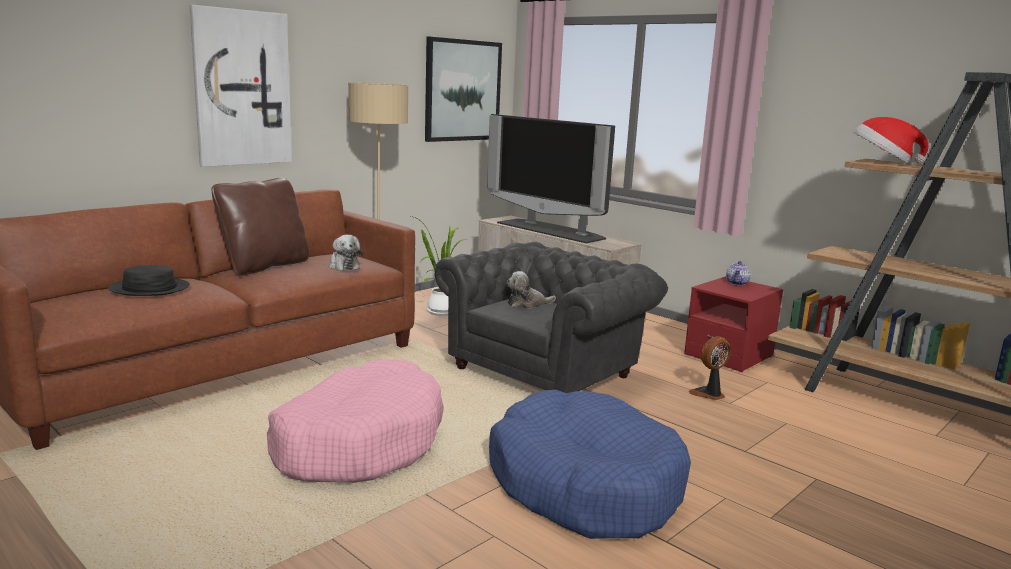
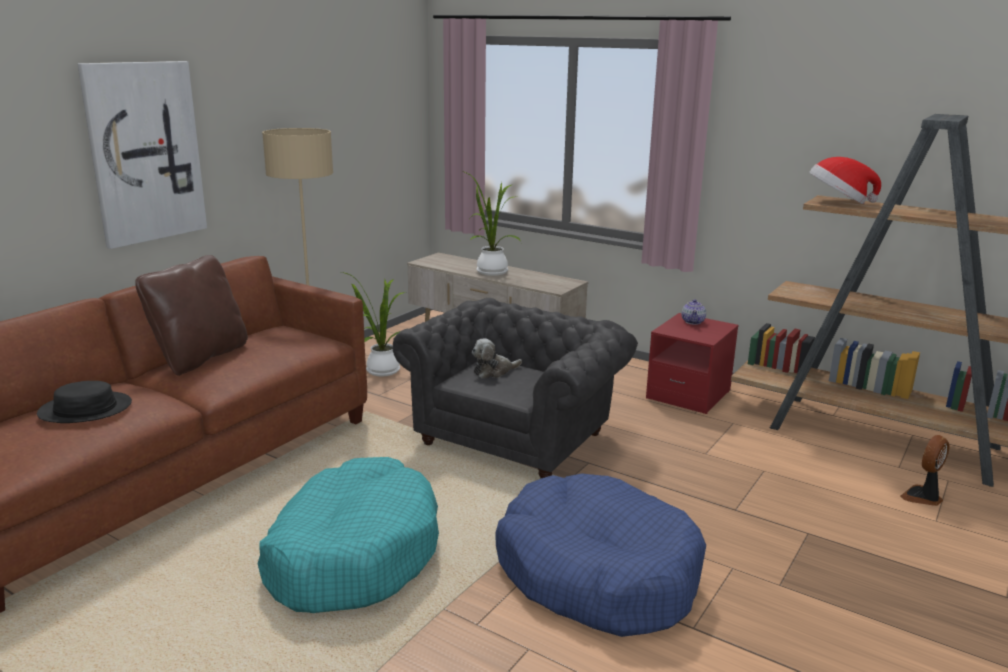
camera: 10 degrees left, 5 degrees up
(343, 266) = (289, 347): plush toy -> none
(358, 442) = (352, 554): pink dog bed -> turquoise dog bed
(462, 90) = (378, 122): picture -> none
(551, 230) = (490, 271): television -> potted plant
(709, 394) = (683, 445): fan -> fan (923, 497)

